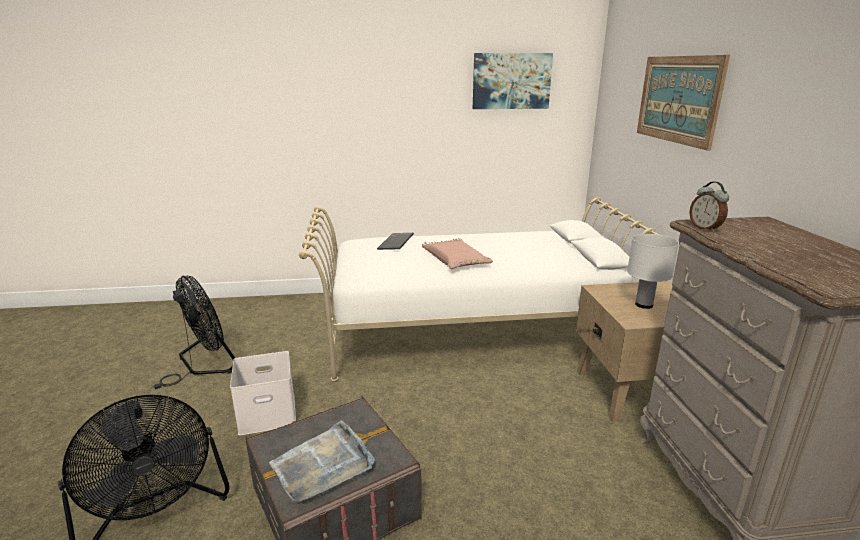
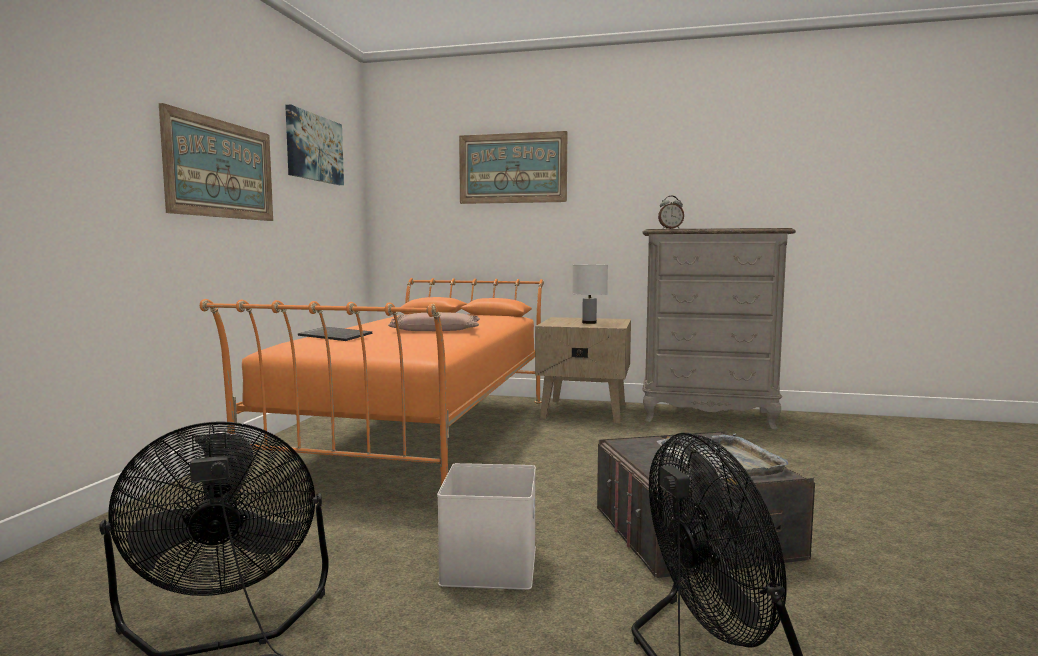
camera: 70 degrees left, 15 degrees down
(397, 115) = (221, 169): none -> picture
(471, 333) = (420, 438): white bed -> orange bed

